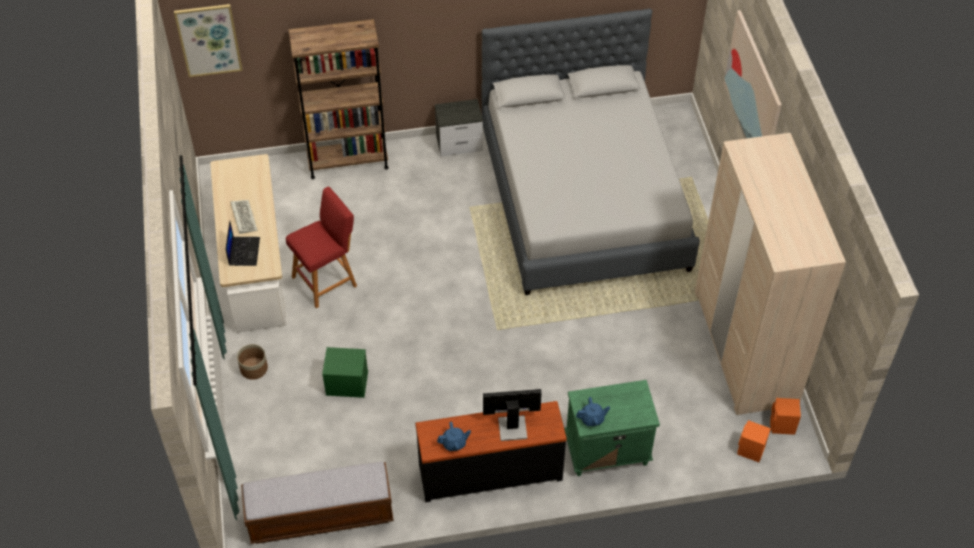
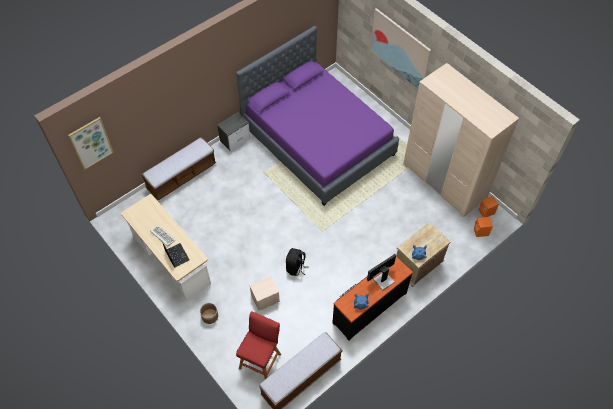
camera: 30 degrees left, 5 degrees up
(327, 280) = (216, 247): red stool -> red stool (261, 359)
(346, 383) = (265, 299): green storage box -> beige storage box
(347, 161) = (182, 176): brown bookcase -> bench
(421, 362) = (296, 267): none -> black backpack
(584, 198) = (318, 141): grey bed -> purple bed
(606, 451) = (417, 267): green nightstand -> beige nightstand

